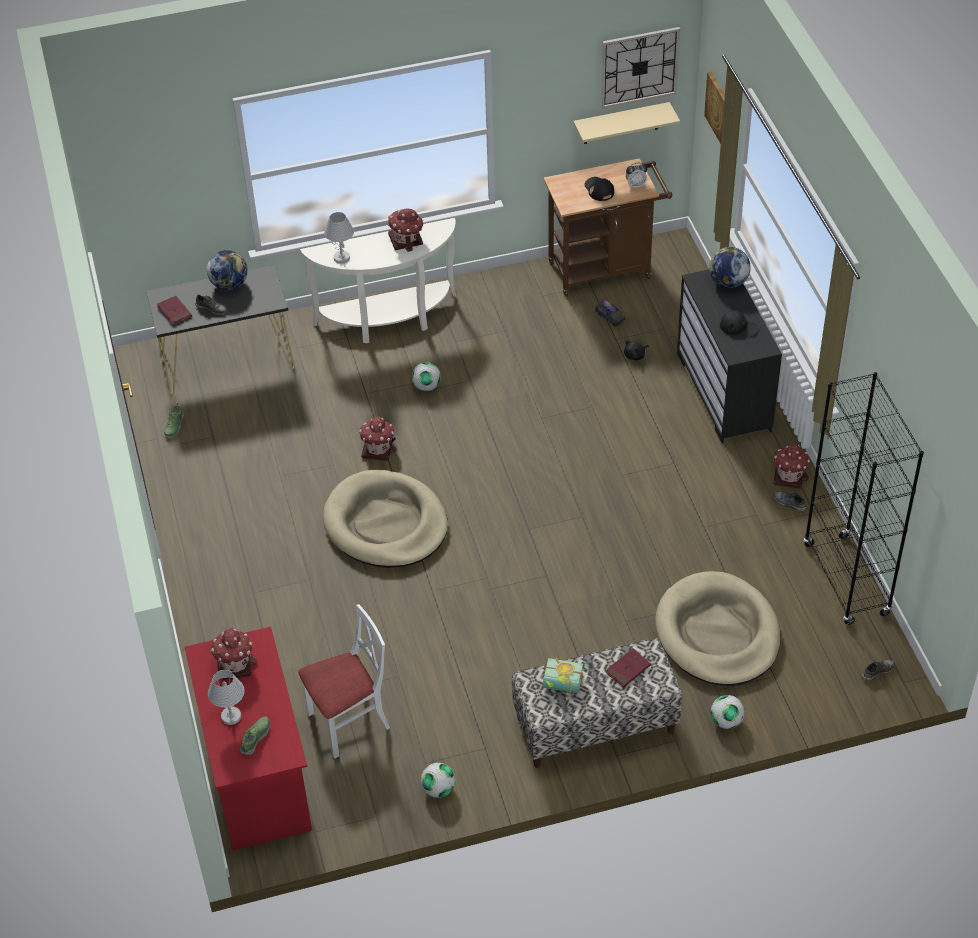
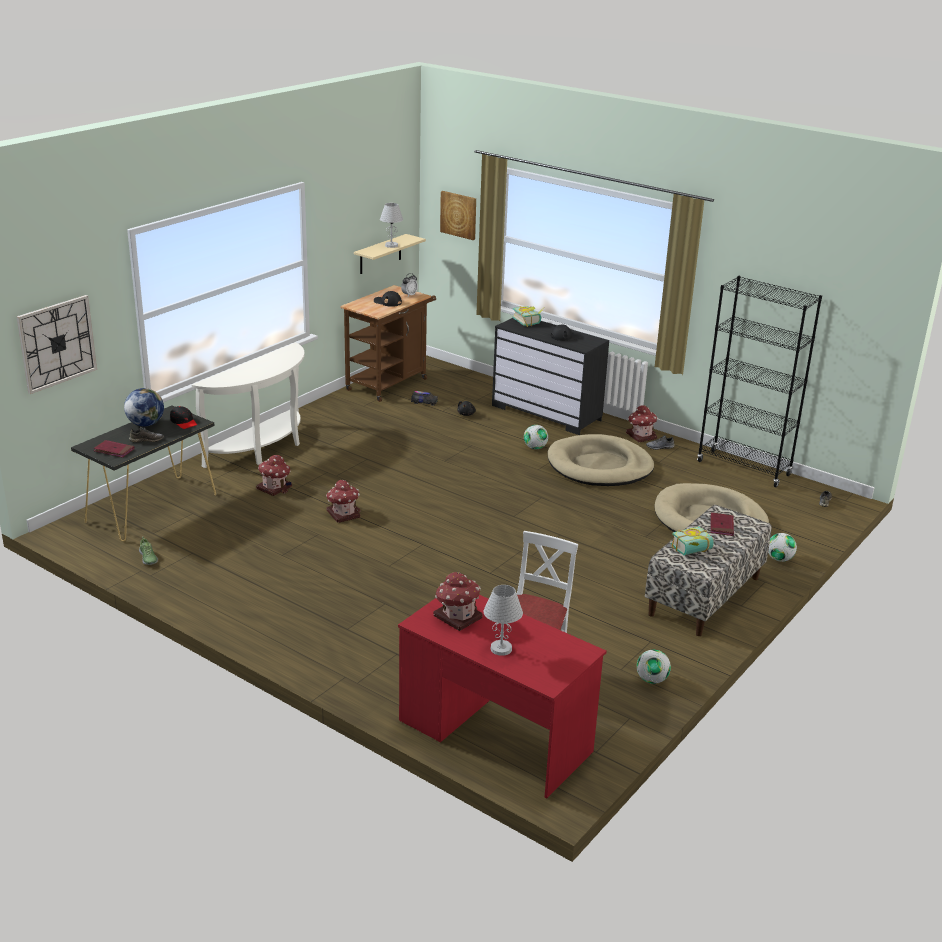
camera: 40 degrees left, 20 degrees down
(255, 738) = (541, 653): shoe -> none
(262, 295) = (183, 422): none -> black cap
(341, 258) = (233, 380): white table lamp -> white table lamp (391, 245)
(386, 524) = (404, 551): beige dog bed -> beige dog bed (599, 466)
(406, 239) = (273, 359): toy house -> toy house (274, 487)
(426, 386) = (338, 471): football -> football (535, 448)
(639, 67) = (389, 200): wall clock -> wall clock (57, 343)
(728, 282) = (529, 321): globe -> book

